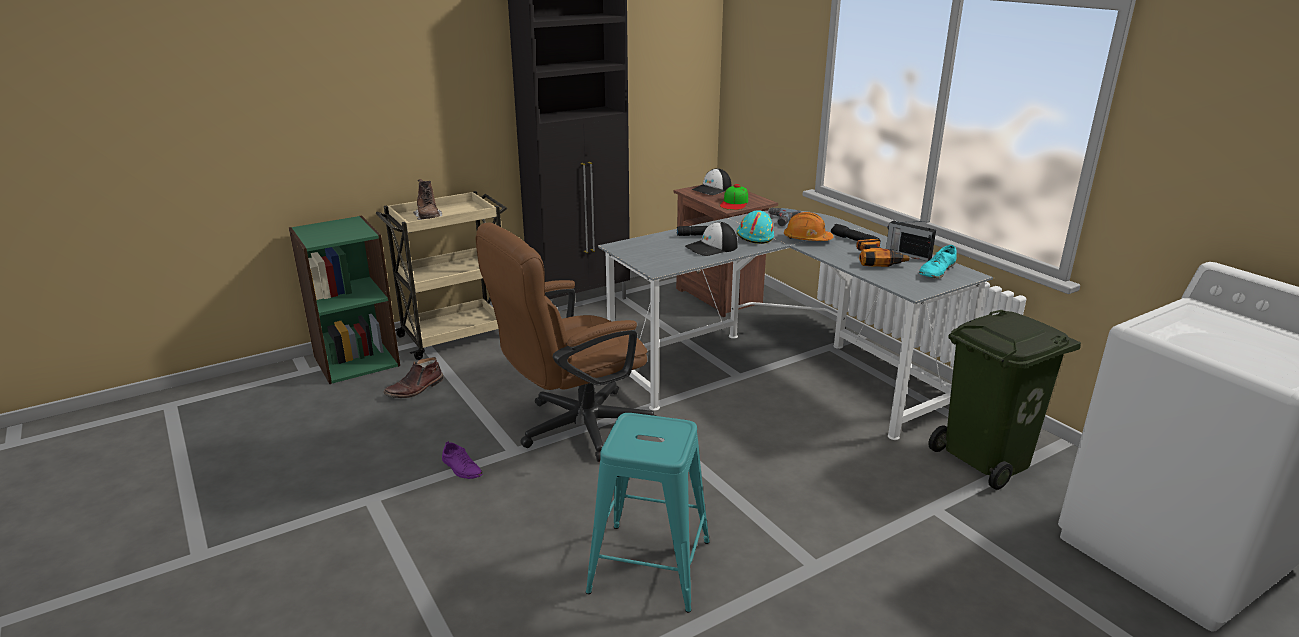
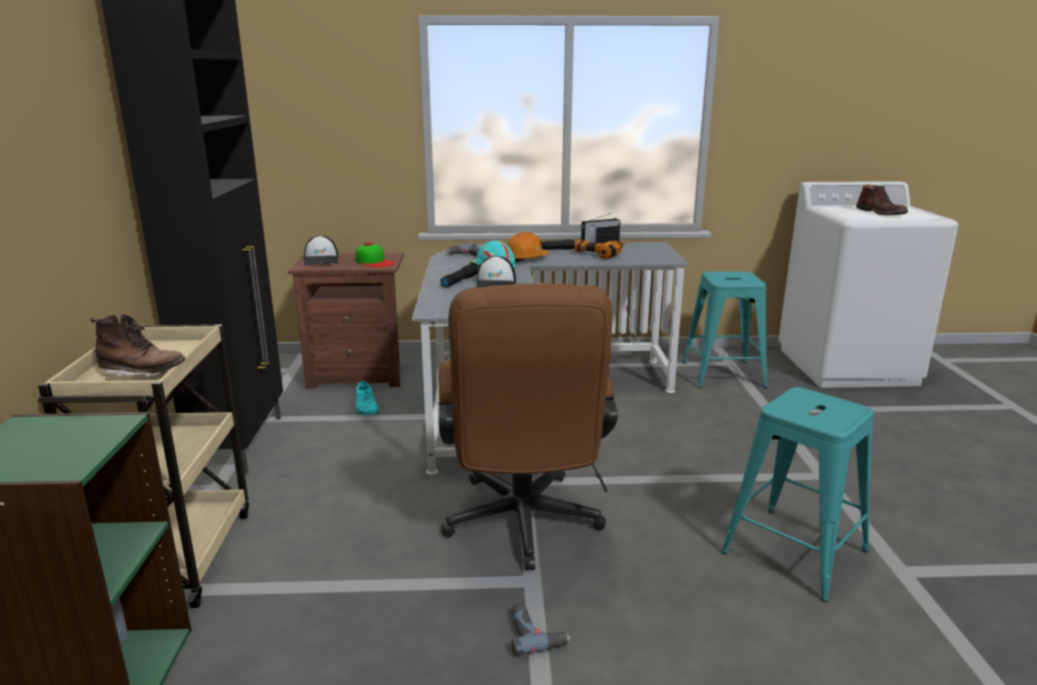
camera: 60 degrees left, 5 degrees down
(415, 389) = (284, 630): brown boot -> brown boot (881, 213)
(461, 468) = (535, 633): purple shoe -> power drill
(937, 271) = (640, 248): turquoise shoe -> turquoise shoe (366, 407)
(987, 460) = (722, 374): green trash can -> turquoise stool

